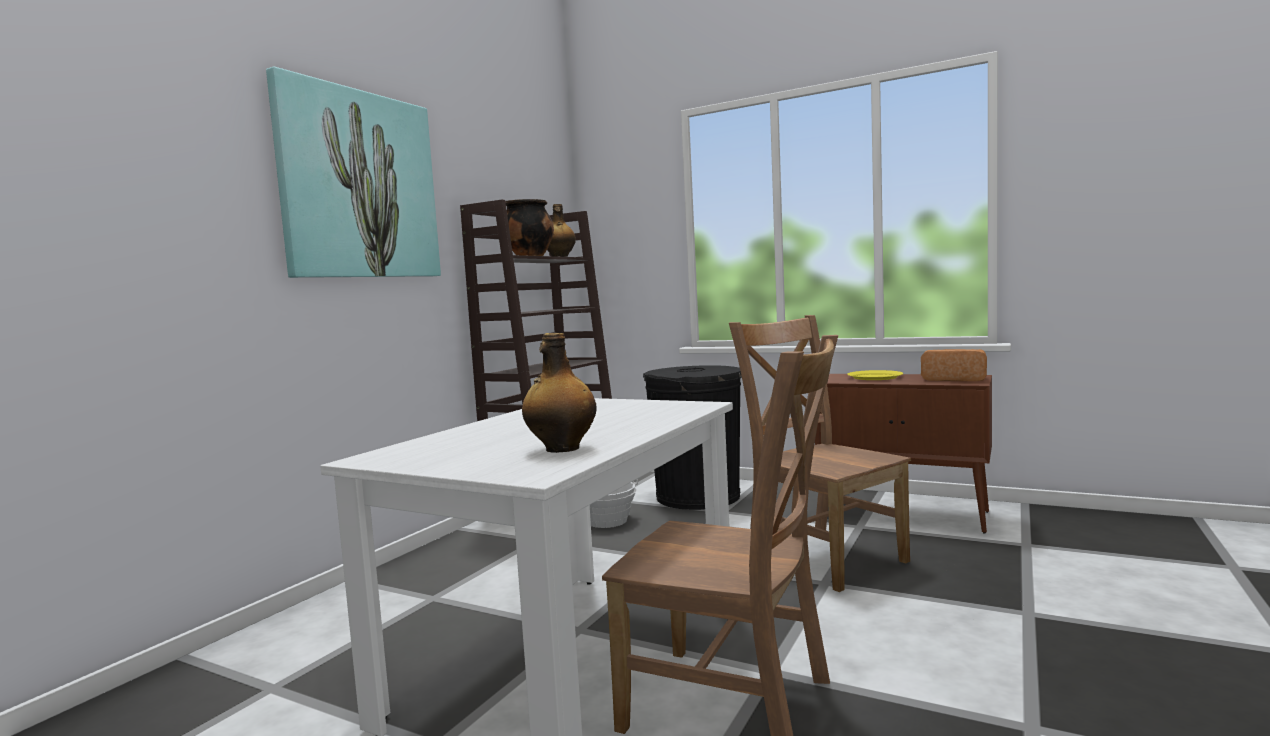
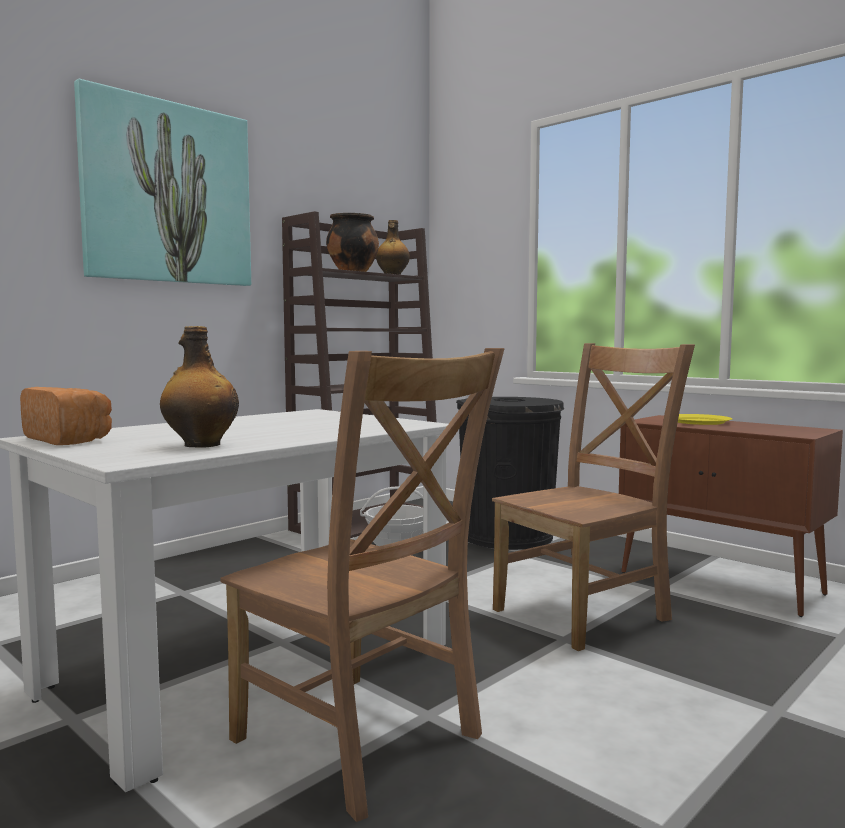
camera: 15 degrees right, 0 degrees up
(822, 557) = (586, 613): brown chair -> brown chair turned 75 degrees clockwise
(954, 379) = (785, 430): bread -> bread (69, 439)

